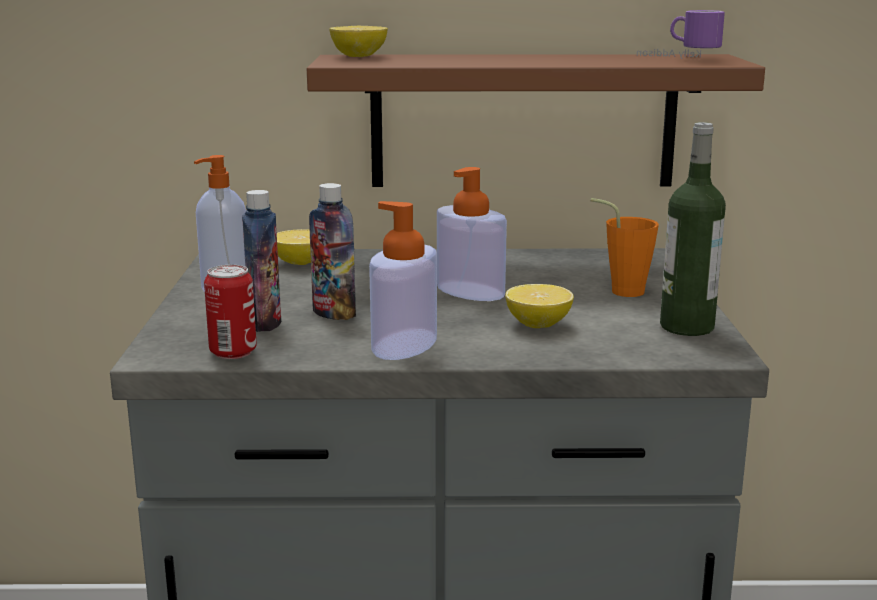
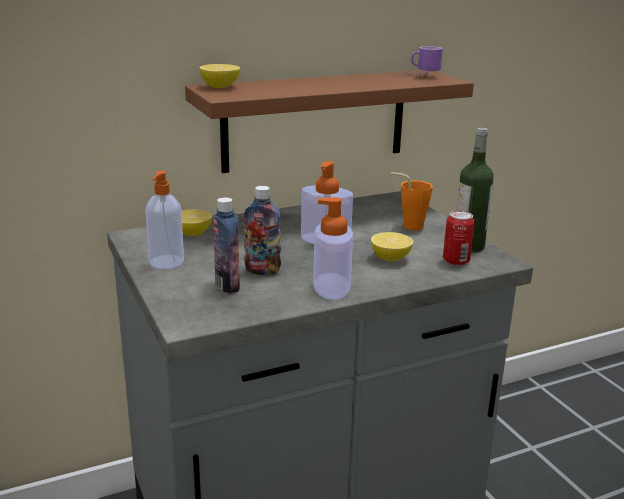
camera: 25 degrees left, 5 degrees up
(233, 352) = (233, 312): can -> can (456, 261)

